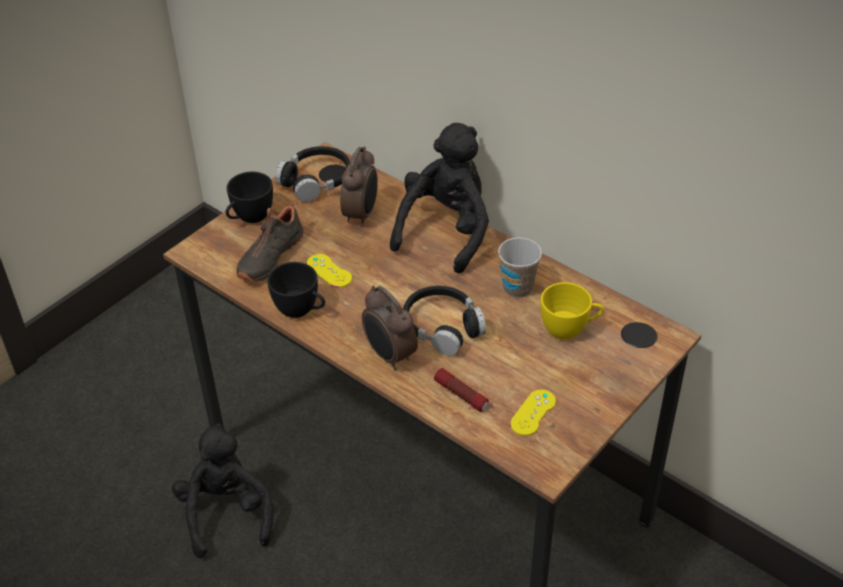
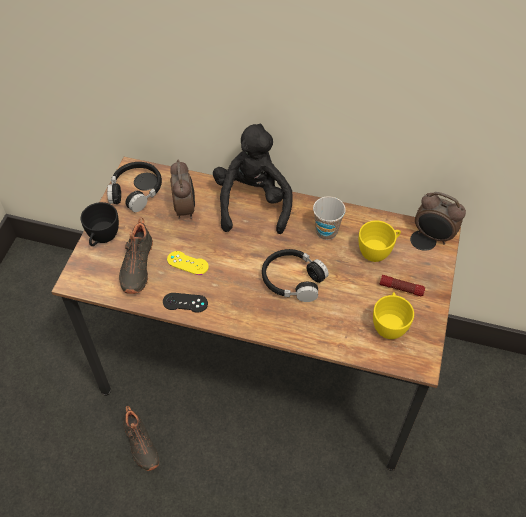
camera: 25 degrees left, 10 degrees up
(226, 513) = (140, 444): black plush toy -> black shoe
(301, 310) = (185, 302): black cup -> black game controller
(389, 356) = (269, 316): alarm clock -> alarm clock (433, 236)
(461, 395) = (335, 329): flashlight -> flashlight (401, 288)
(533, 413) = (389, 325): yellow game controller -> yellow cup

